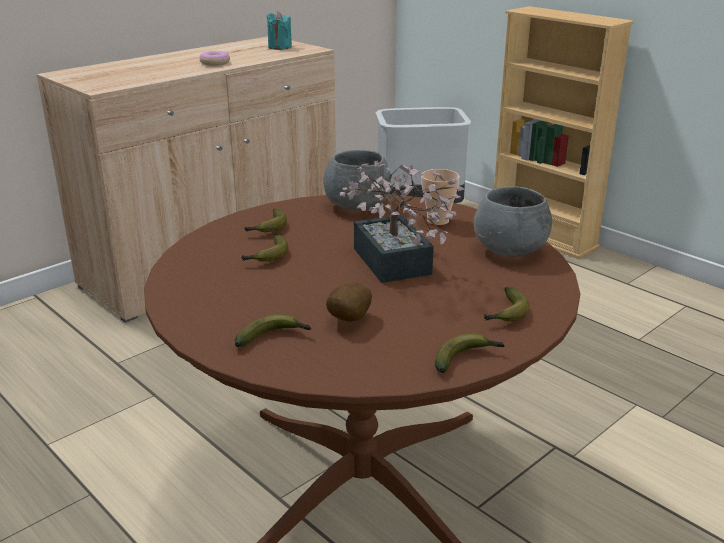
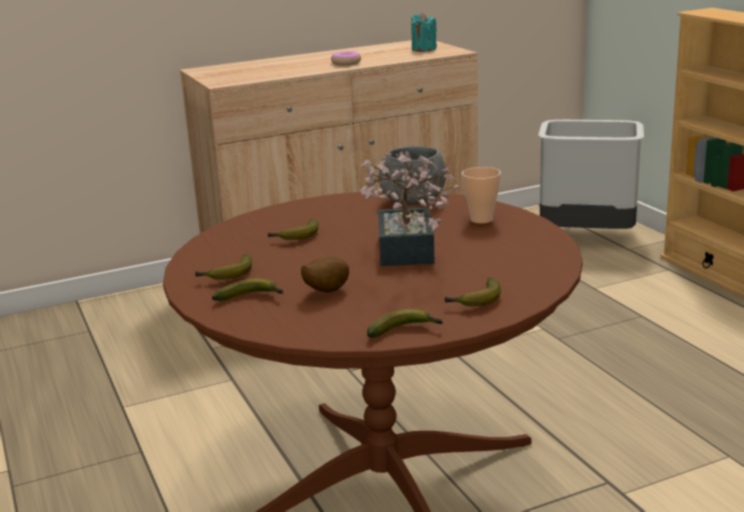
camera: 20 degrees right, 5 degrees down
(268, 228) = (314, 214): banana -> banana (227, 275)
(511, 250) = (531, 250): grey bowl -> none

